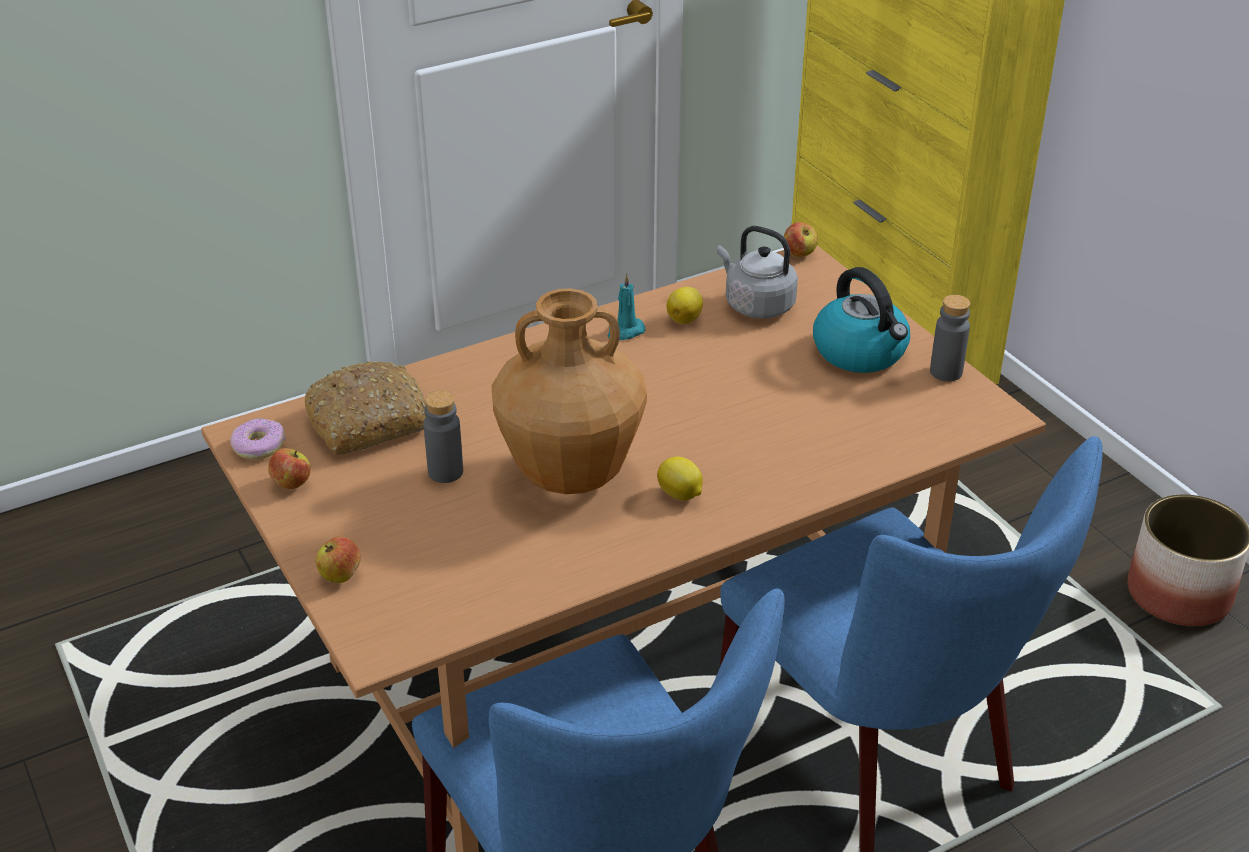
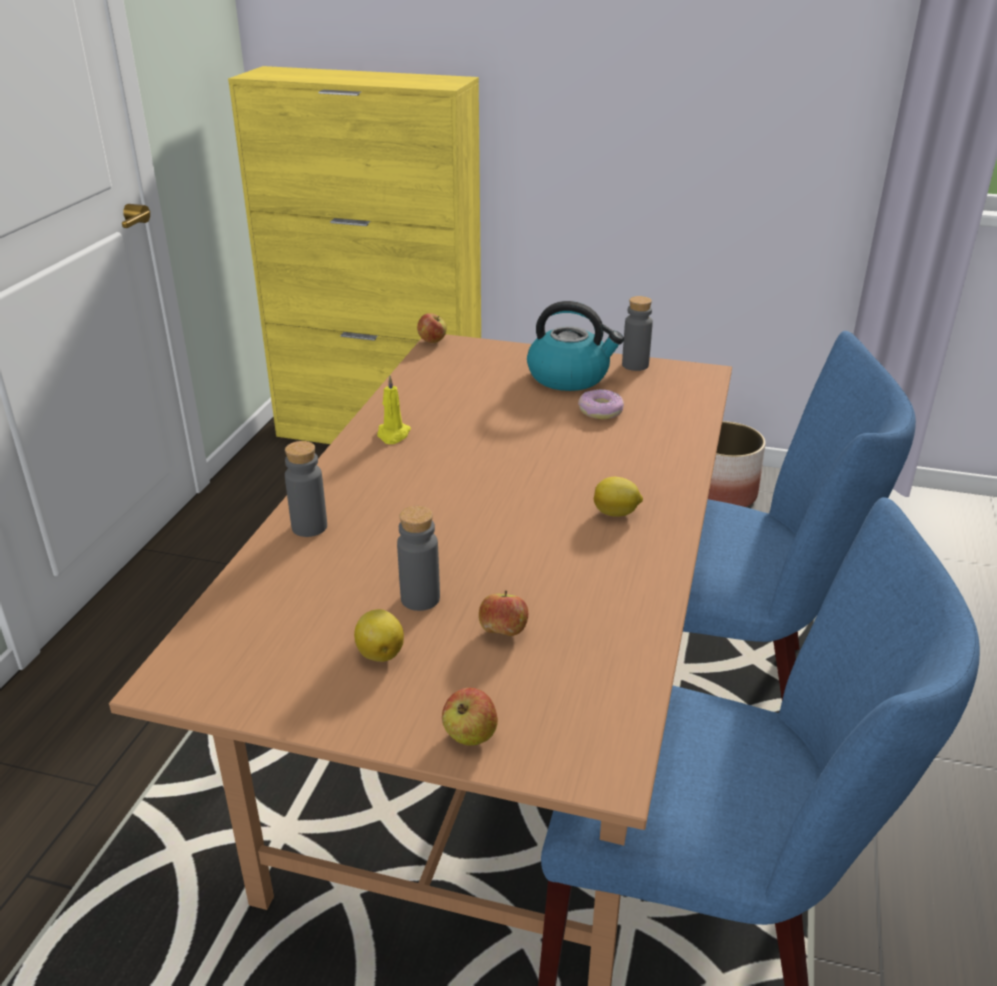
camera: 45 degrees left, 5 degrees down
(258, 446) = (204, 681): donut -> donut (600, 411)
(291, 484) = (293, 692): apple -> apple (503, 632)
(369, 421) = (285, 600): bread -> none
(457, 376) = (309, 527): none -> grey bottle
(572, 475) = (522, 544): brown vase -> none
(625, 331) = (393, 435): turquoise candle -> yellow candle
(685, 319) = (423, 408): lemon -> lemon (380, 652)
(756, 305) = (456, 380): grey kettle -> none

